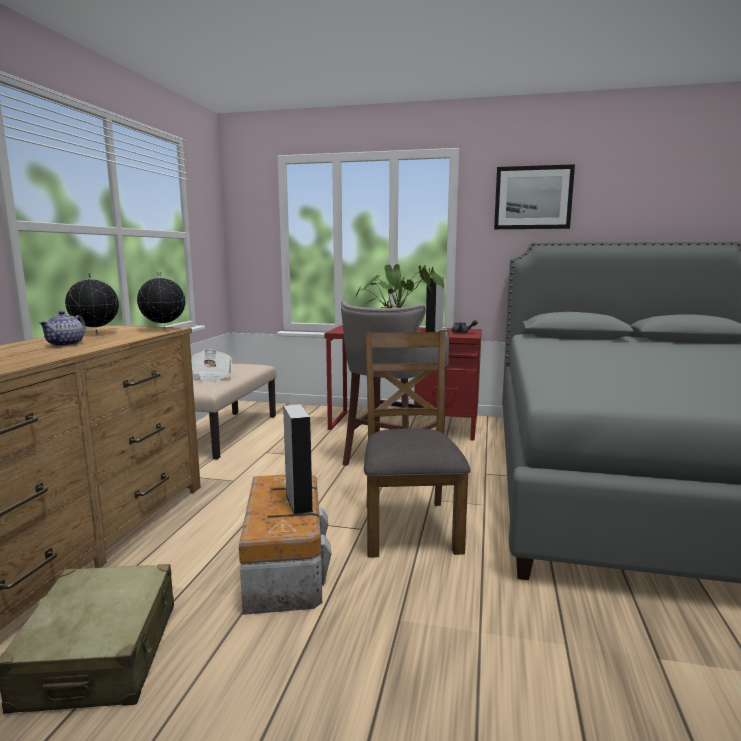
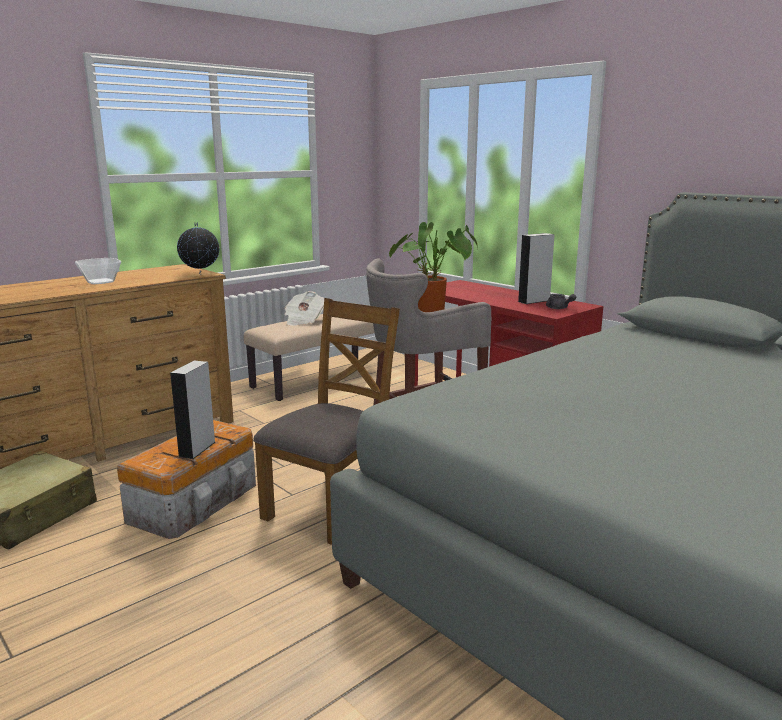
camera: 35 degrees right, 5 degrees up
(66, 344) = (101, 282): teapot -> bowl
(95, 333) = (147, 273): globe -> none
(533, 198) = (694, 128): picture -> none

